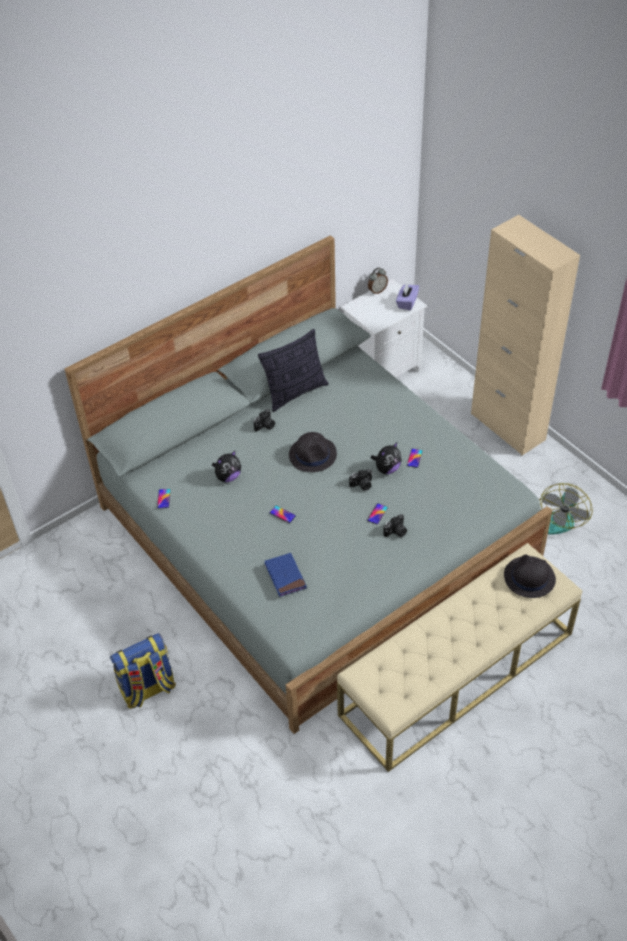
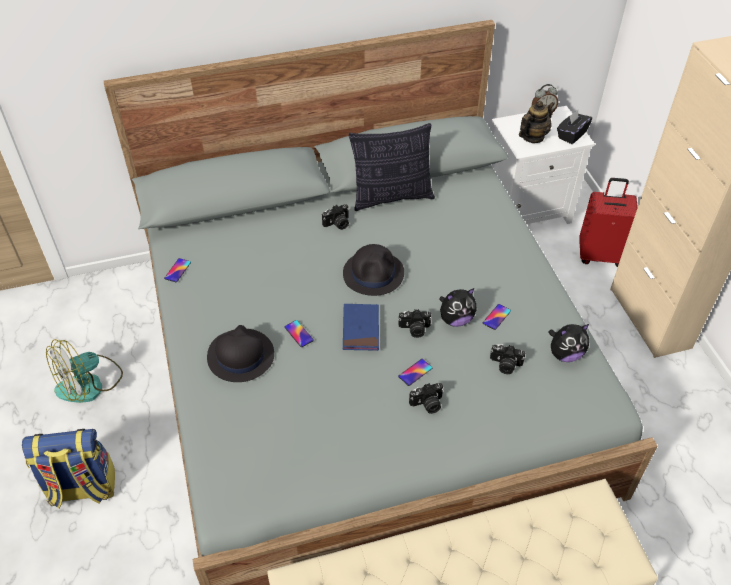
camera: 20 degrees right, 0 degrees up
(228, 477) = (263, 268): plush toy -> plush toy (565, 354)
(285, 576) = (257, 413): blue book -> blue book (360, 329)
(378, 313) = (533, 137): none -> teapot
(407, 303) = (571, 135): purple tissue box -> black tissue box
(435, 489) = (505, 365): none -> camera
(452, 389) = (600, 255): none -> red suitcase
(529, 577) = (586, 530): black hat -> black hat (240, 356)
(559, 517) = (673, 452): fan -> fan (89, 383)

